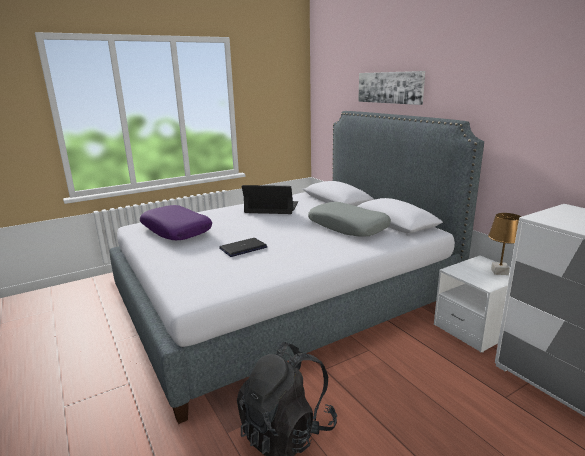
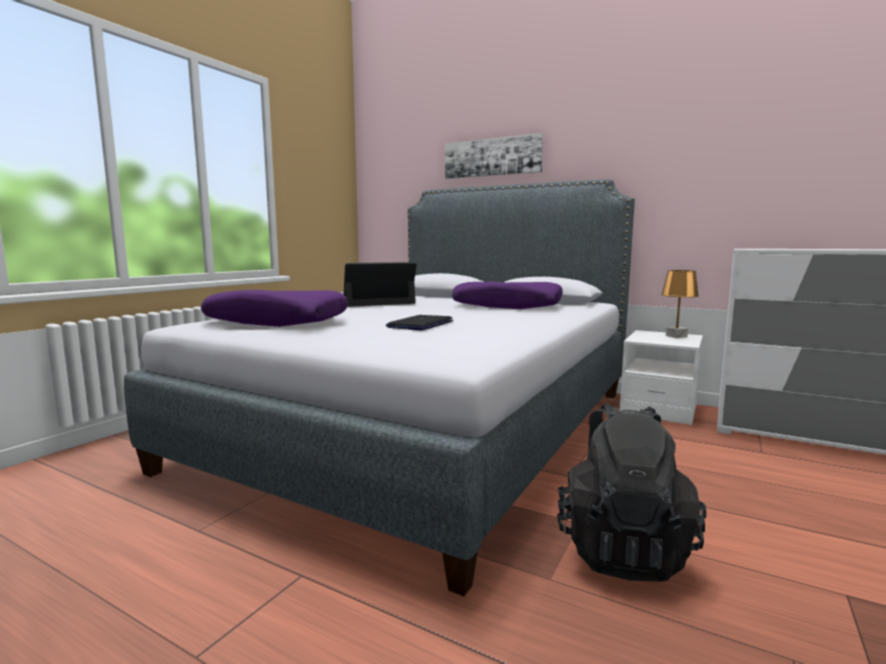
camera: 30 degrees left, 10 degrees down
(348, 227) = (507, 306): grey pillow -> purple pillow

